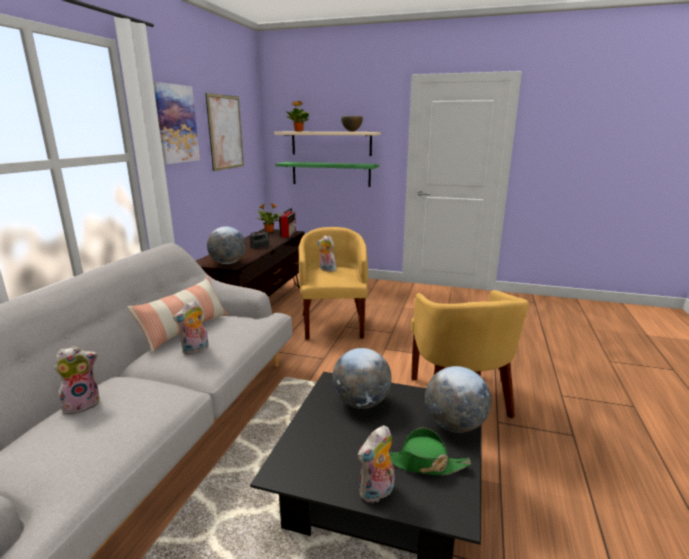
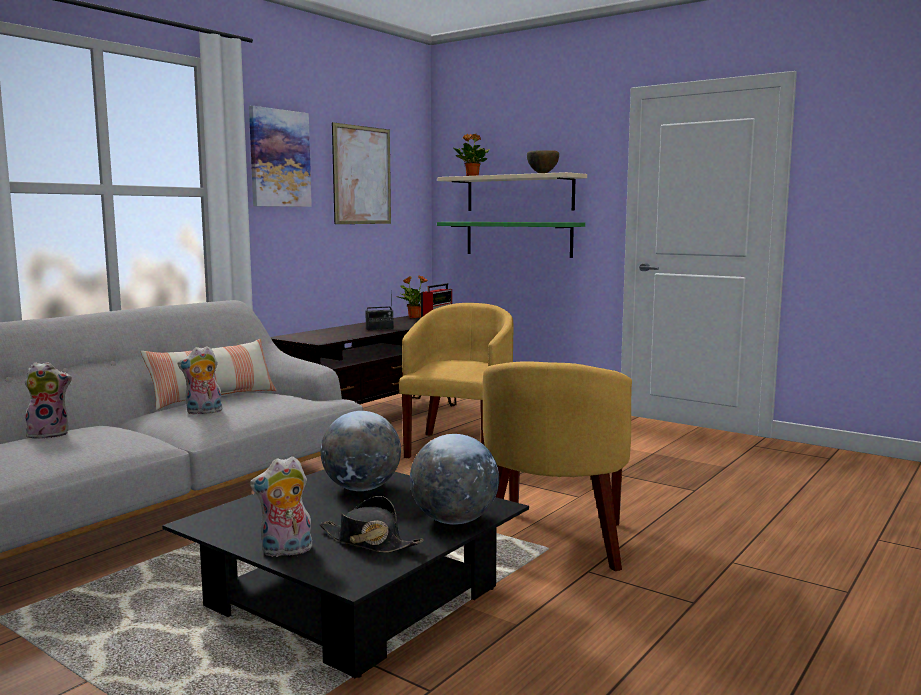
camera: 20 degrees right, 10 degrees down
(228, 263) = (316, 339): globe -> none
(326, 270) = (451, 361): plush toy -> none
(423, 464) = (369, 541): green hat -> black hat

